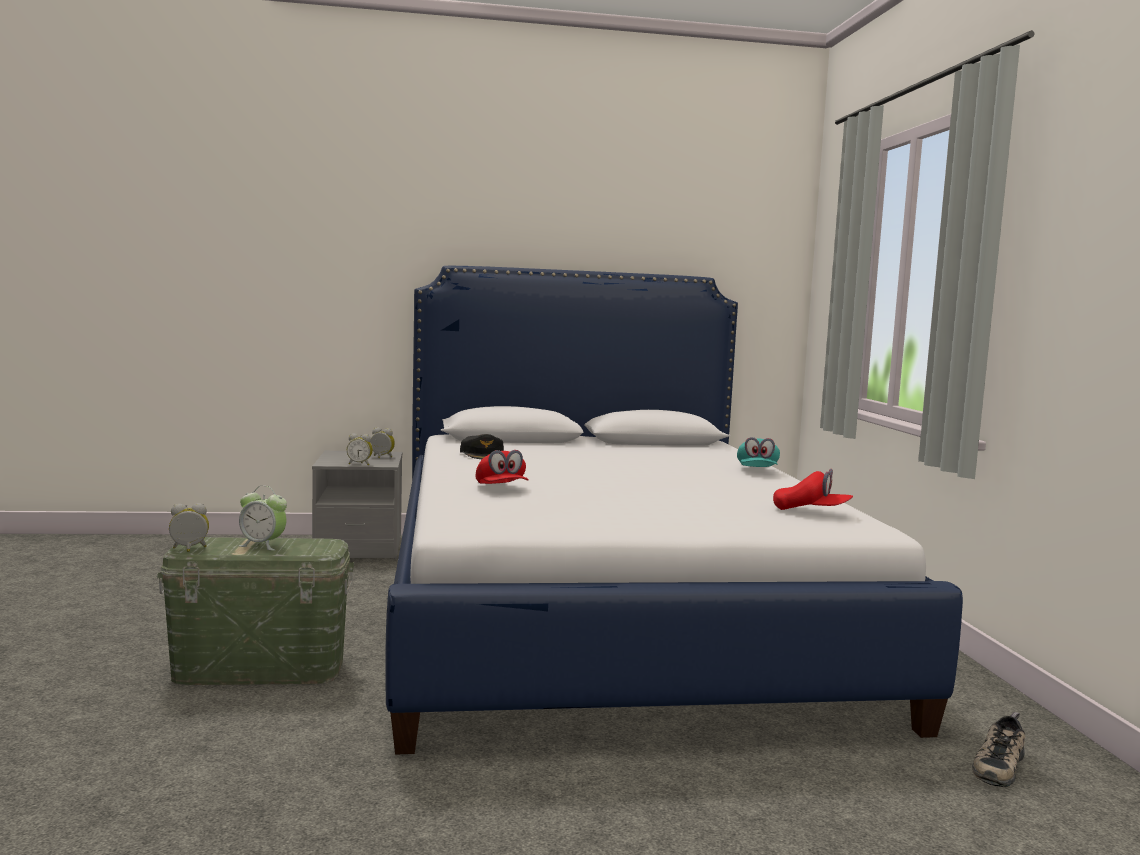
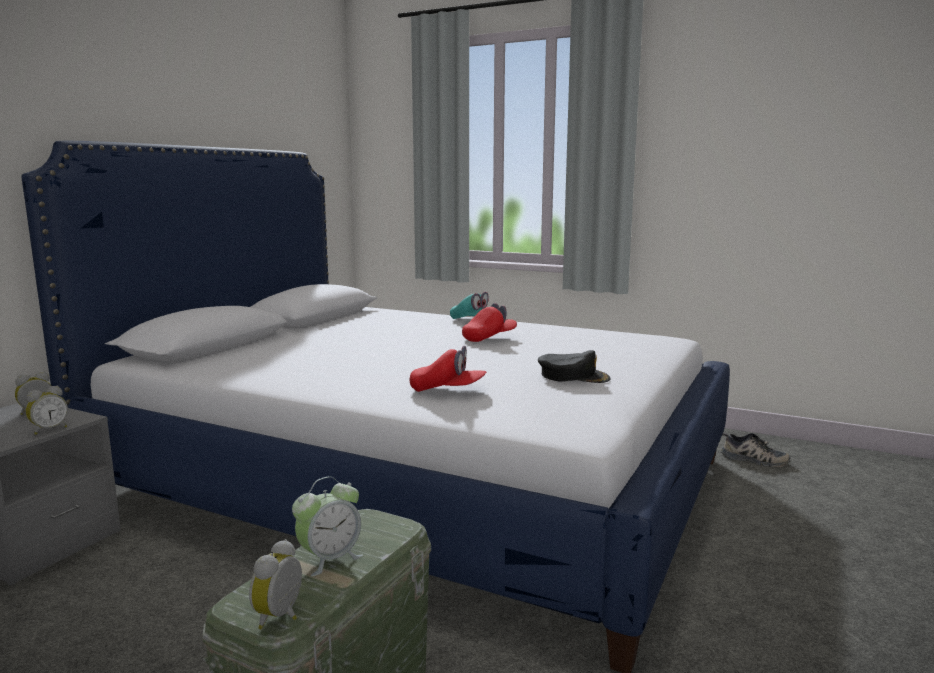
camera: 55 degrees left, 5 degrees up
(483, 454) = (269, 367): black cap -> black cap (573, 376)
(811, 512) = (615, 338): red cap -> red cap (489, 338)
(997, 764) = (753, 460): shoe -> shoe turned 45 degrees counterclockwise

